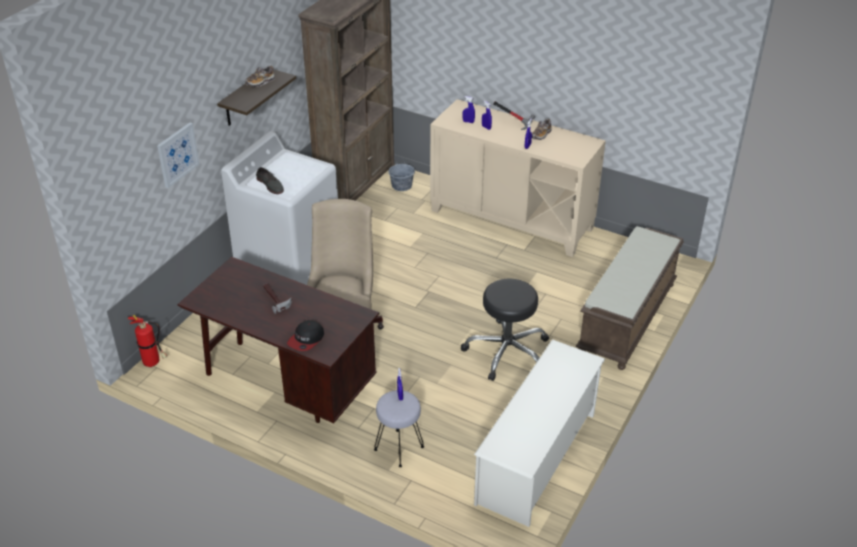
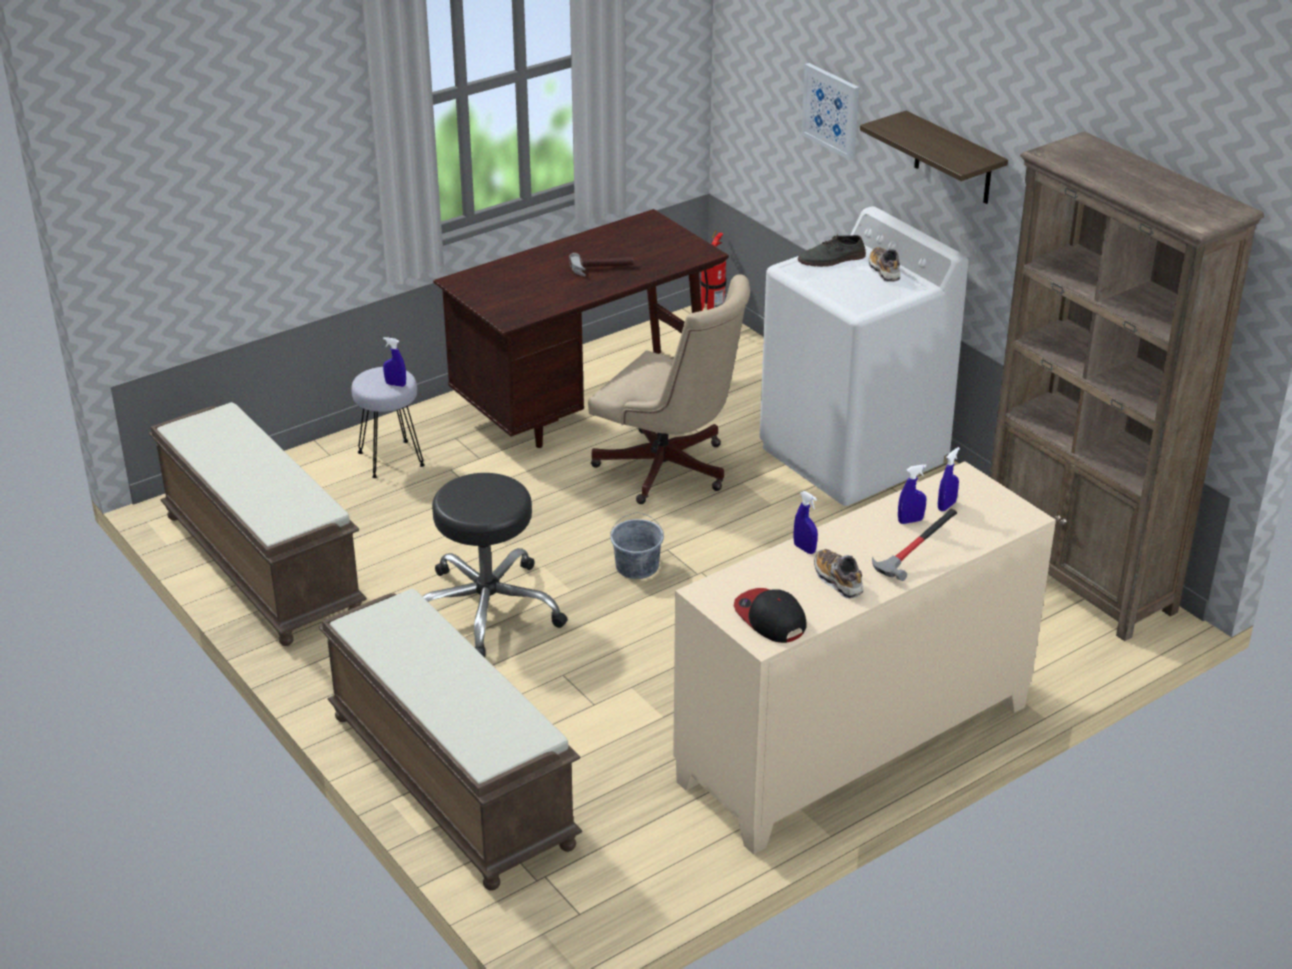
camera: 115 degrees right, 5 degrees down
(260, 82) = (954, 146): shoe -> shoe (884, 271)
(306, 339) = (499, 274): cap -> cap (769, 618)
(401, 185) = (1056, 634): grey bucket -> grey bucket (637, 566)
(537, 458) = (259, 564): white shoe rack -> brown bench

